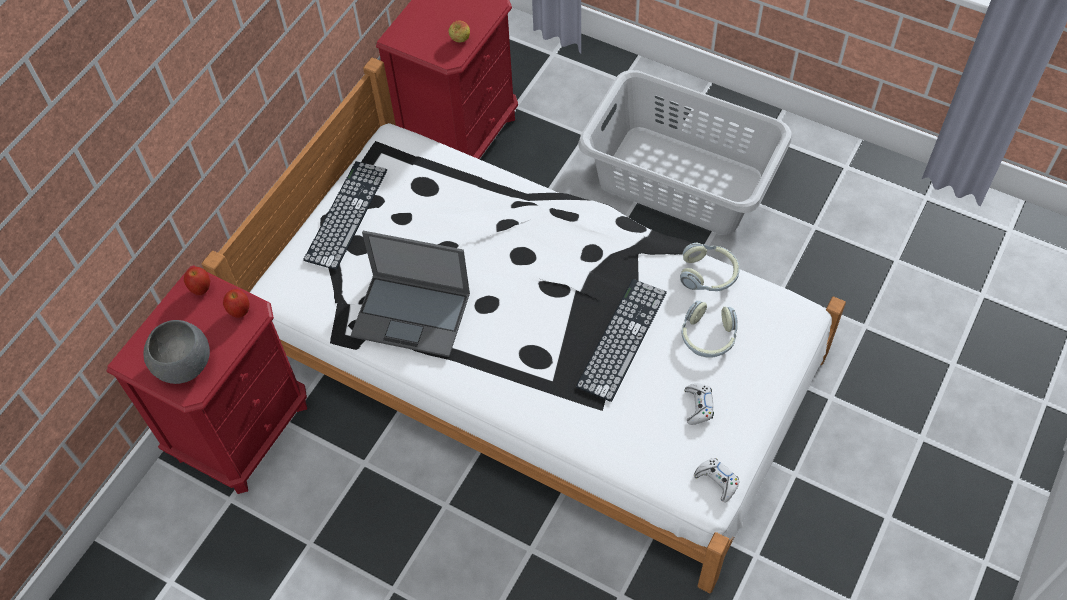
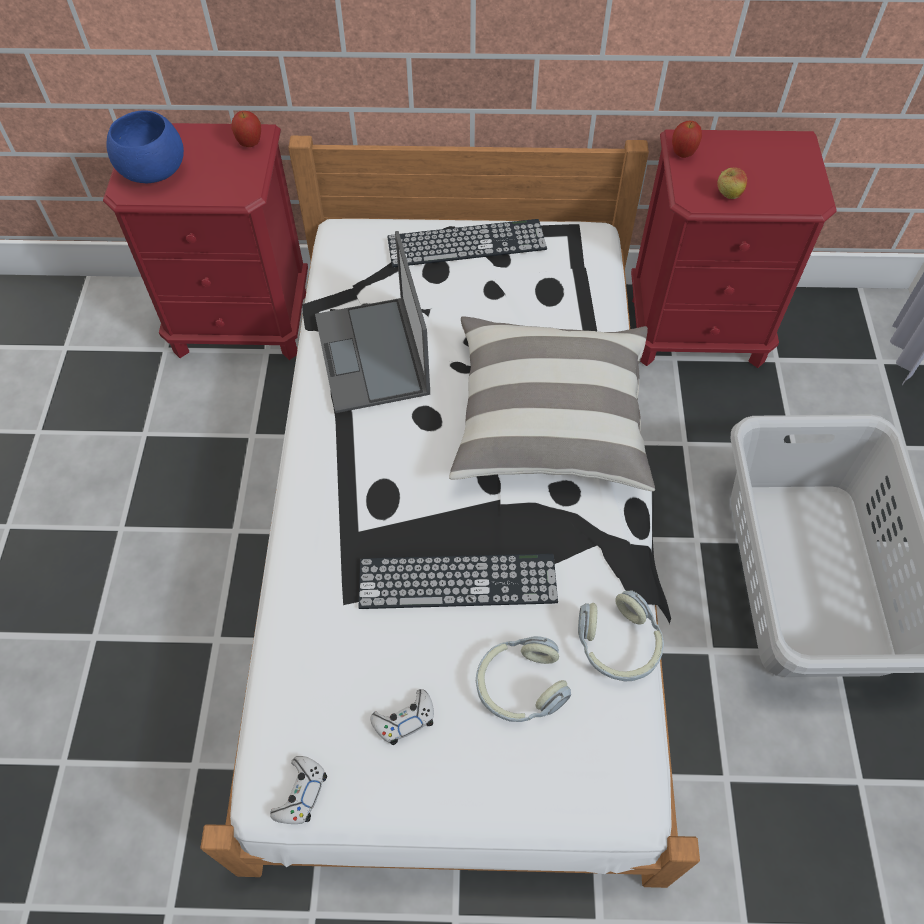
camera: 60 degrees right, 0 degrees up
(183, 365) = (153, 172): grey bowl -> blue bowl
(240, 312) = (238, 183): apple -> apple (683, 154)
(533, 235) = (550, 420): none -> pillow

